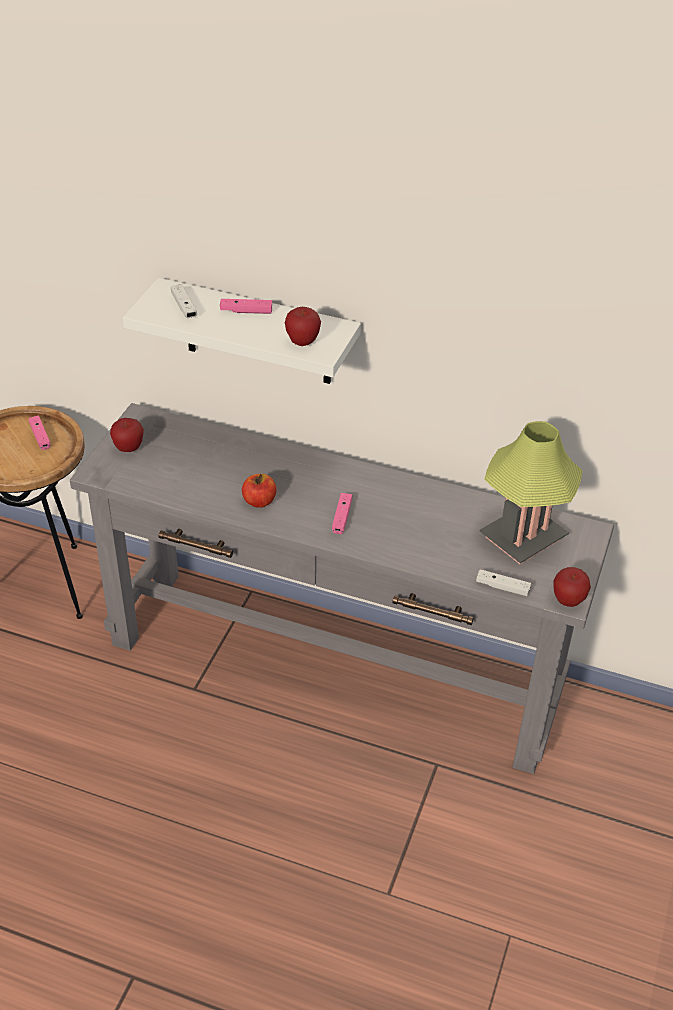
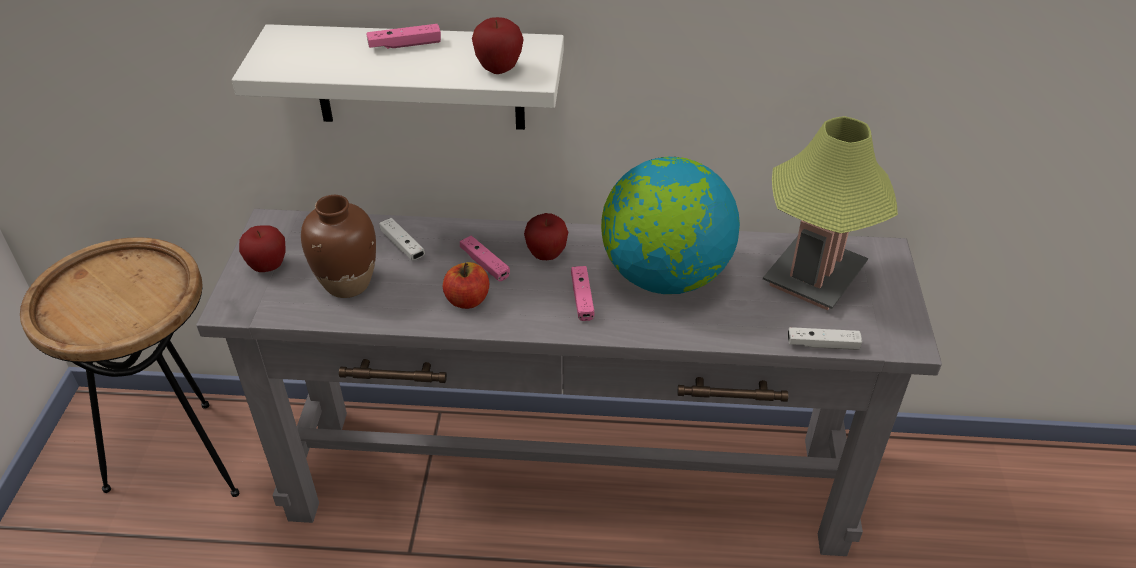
camera: 15 degrees left, 0 degrees up
(40, 436) = (137, 276): pink game controller -> pink game controller (484, 264)
(180, 472) = (348, 284): none -> brown vase
(184, 307) = (316, 53): white game controller -> white game controller (402, 245)
(409, 514) = (664, 276): none -> globe
(568, 601) = (909, 344): apple -> apple (546, 255)

